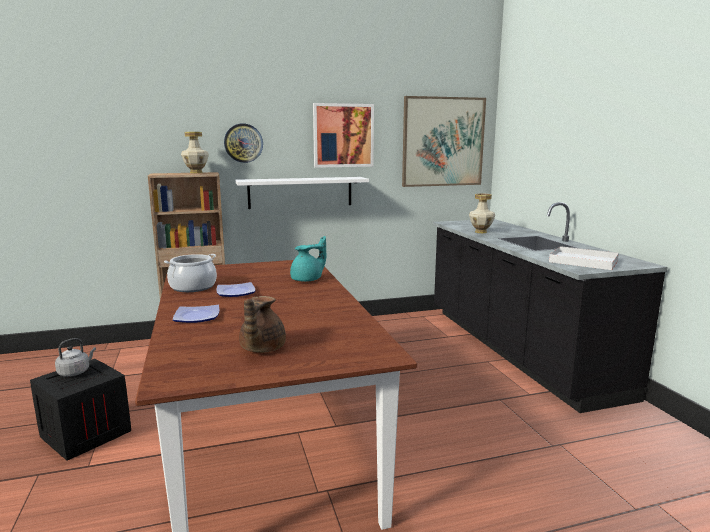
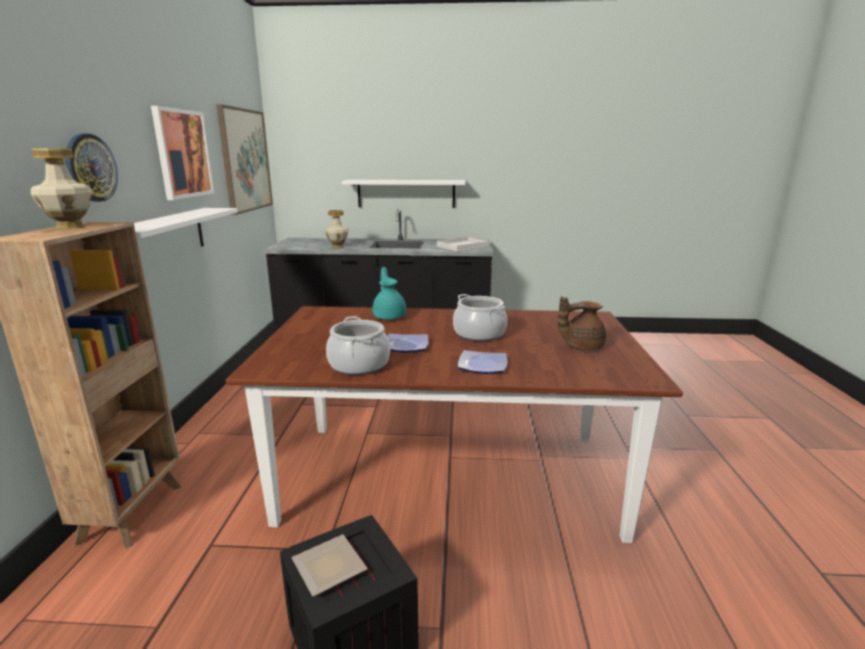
camera: 70 degrees left, 5 degrees up
(75, 372) = (326, 567): grey kettle -> plate
(261, 349) = (580, 346): brown teapot -> brown teapot turned 135 degrees clockwise
(277, 309) = (479, 334): none -> cooking pot
(584, 185) = (406, 193): none -> white shelf

